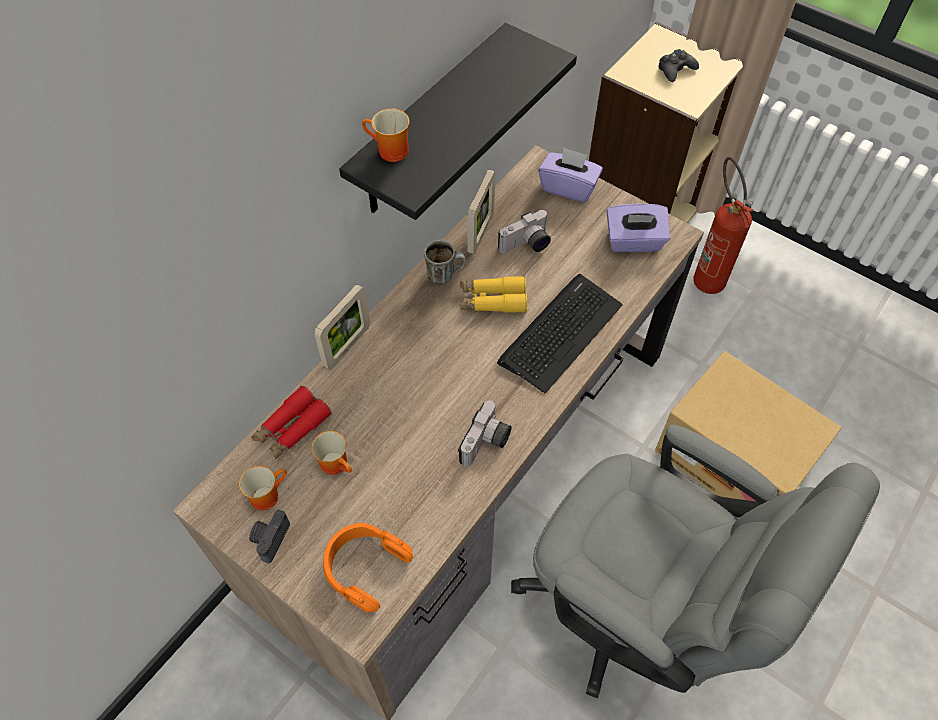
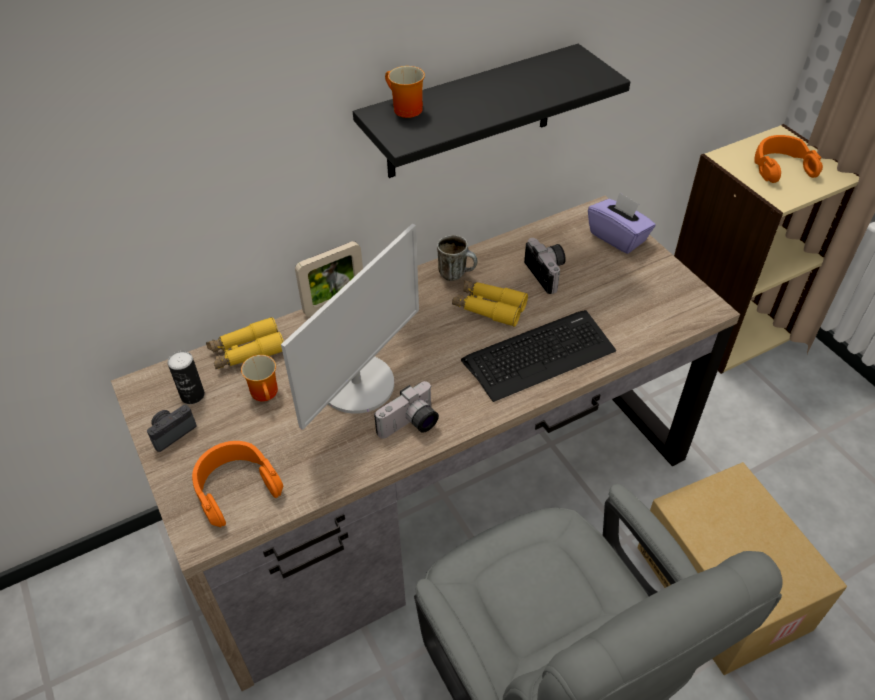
camera: 25 degrees right, 10 degrees down
(266, 493) = (192, 395): mug -> can
(292, 428) = (247, 351): red binoculars -> yellow binoculars
(417, 421) = (358, 384): none -> monitor
(480, 233) = (510, 250): picture frame -> none
(526, 245) = (548, 273): camera -> camera turned 105 degrees counterclockwise
(634, 241) = (659, 301): purple tissue box -> none
(675, 70) = (781, 167): black game controller -> orange headphones
(705, 275) = (773, 401): fire extinguisher -> none

